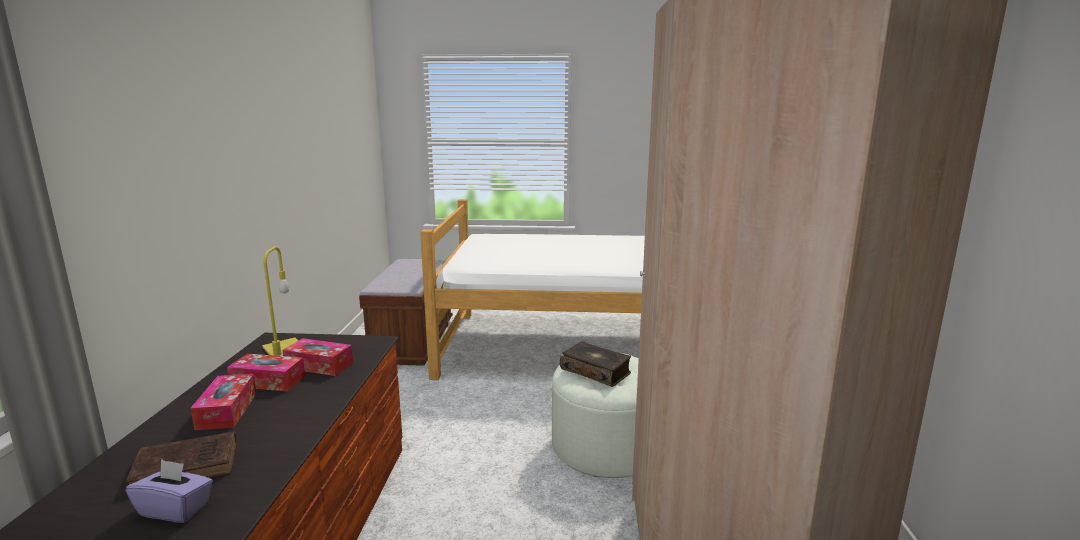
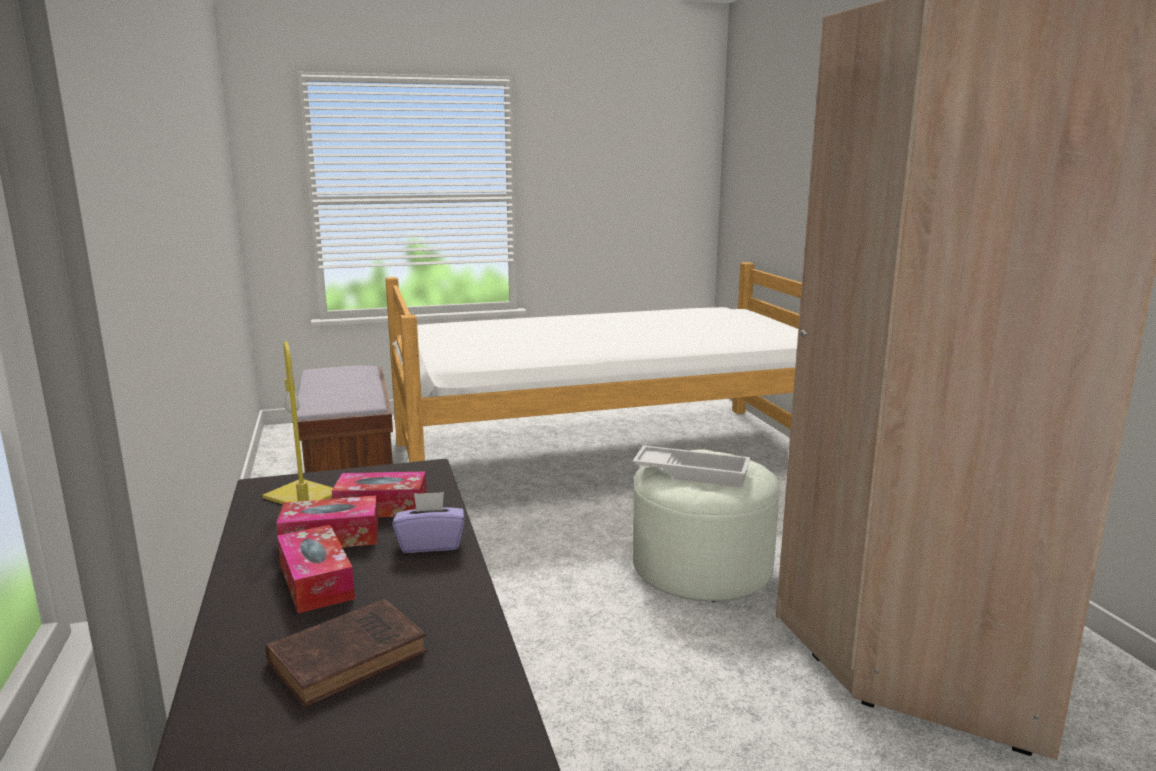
camera: 20 degrees left, 0 degrees up
(175, 509) = (402, 708): purple tissue box -> purple tissue box (431, 544)
(596, 371) = (692, 472): book -> white tray

